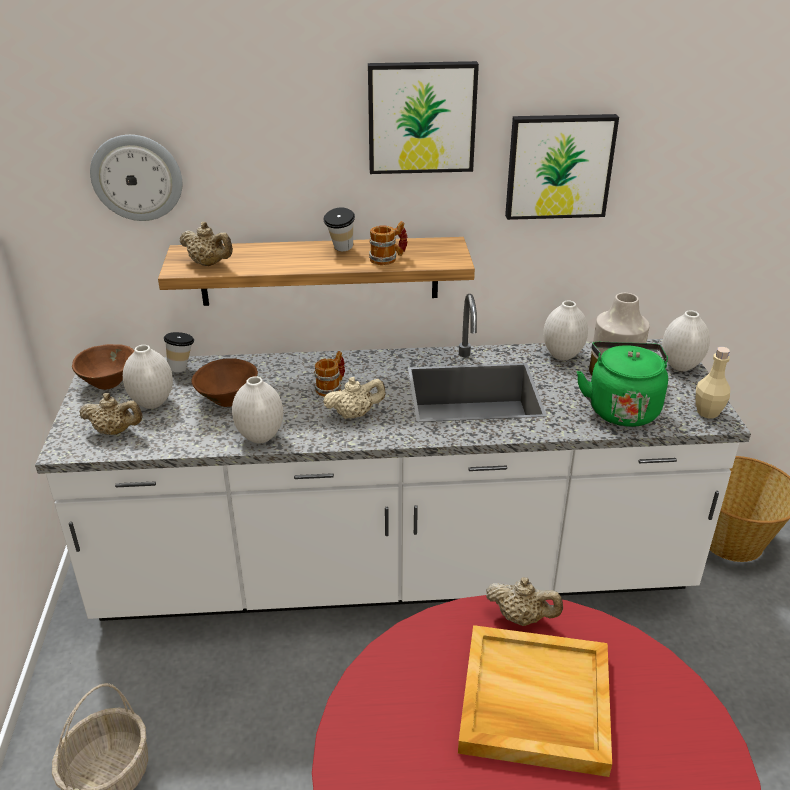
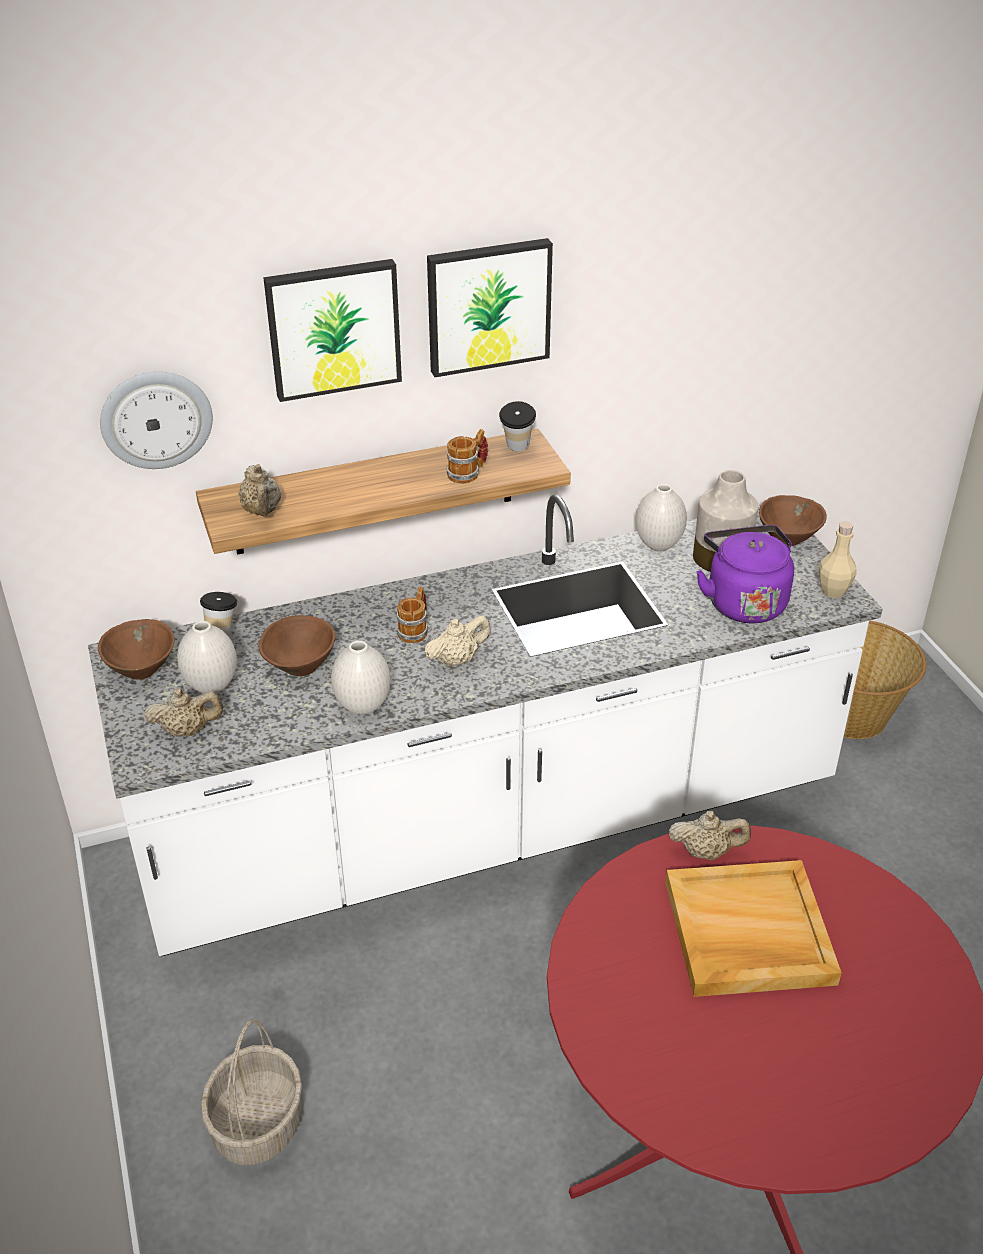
camera: 15 degrees left, 5 degrees up
(209, 264) = (262, 511): beige teapot -> beige teapot turned 60 degrees clockwise
(340, 250) = (407, 468): cup -> cup (517, 450)
(559, 166) = (640, 337): picture -> picture (333, 328)
(621, 408) = (743, 601): green kettle -> purple kettle
(679, 366) = (788, 538): white vase -> brown bowl

